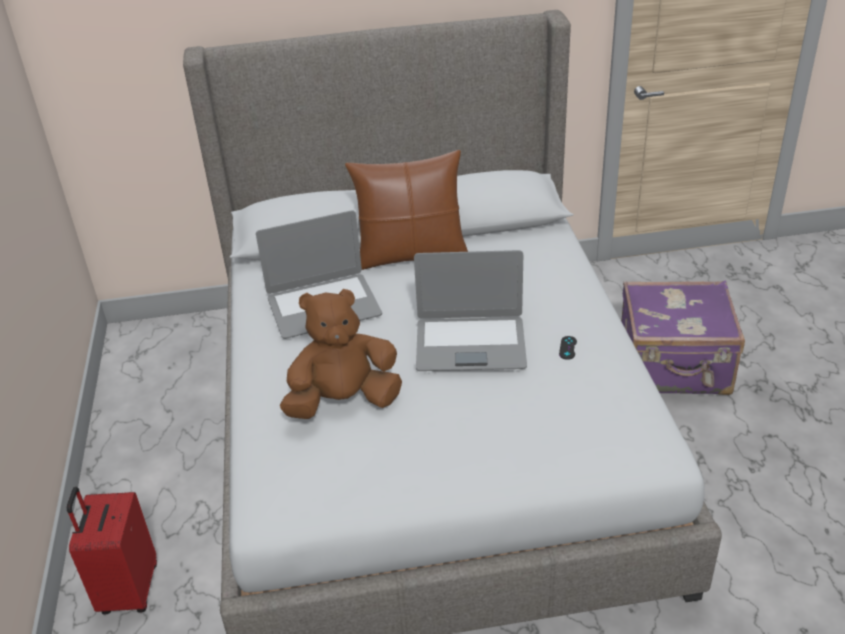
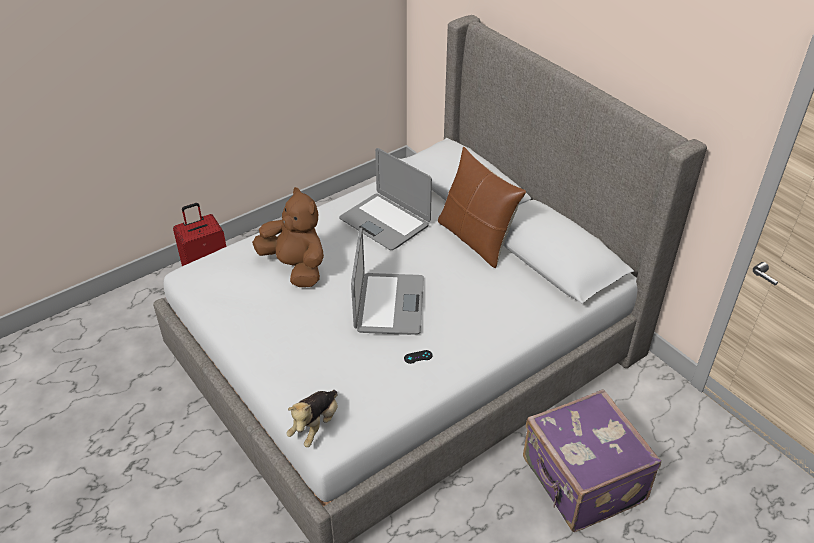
camera: 60 degrees right, 5 degrees up
(470, 344) = (388, 304): laptop -> laptop turned 150 degrees counterclockwise
(631, 458) = (315, 425): none -> plush toy

